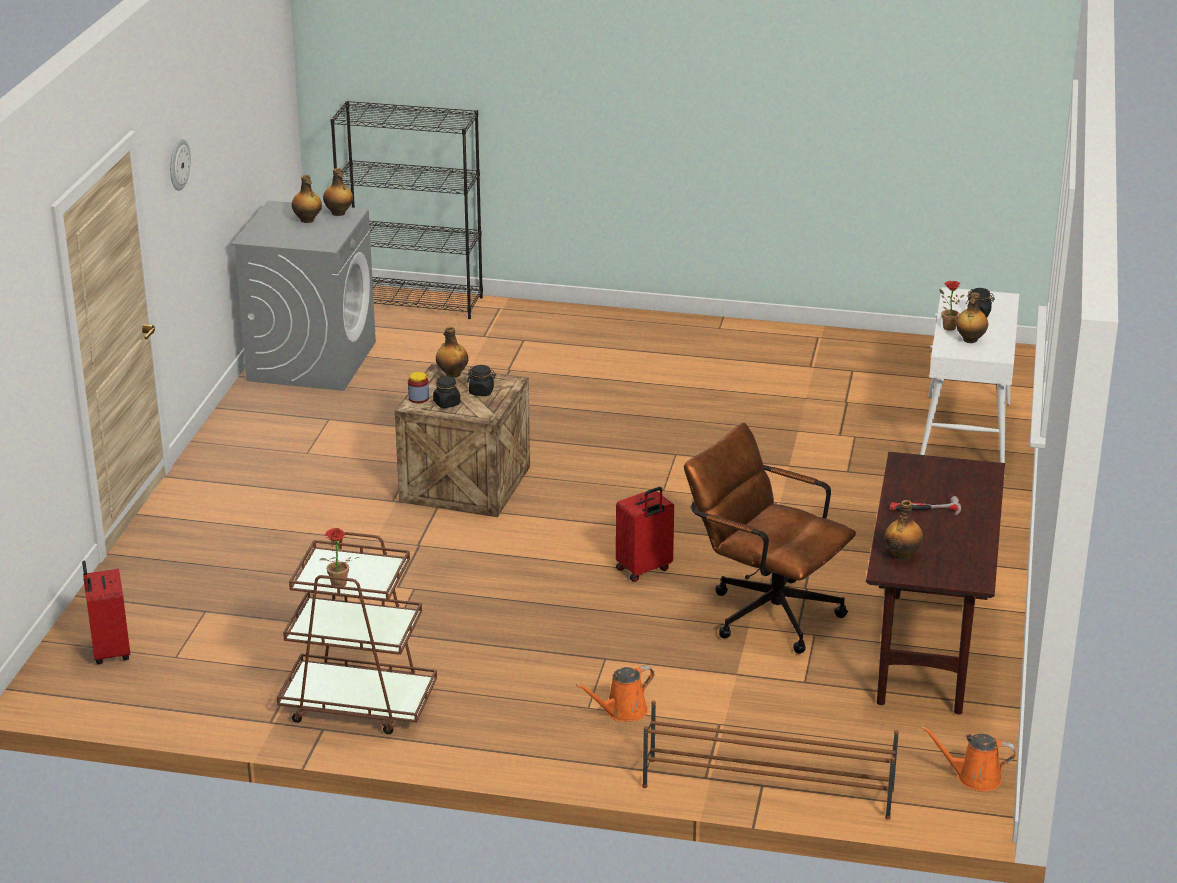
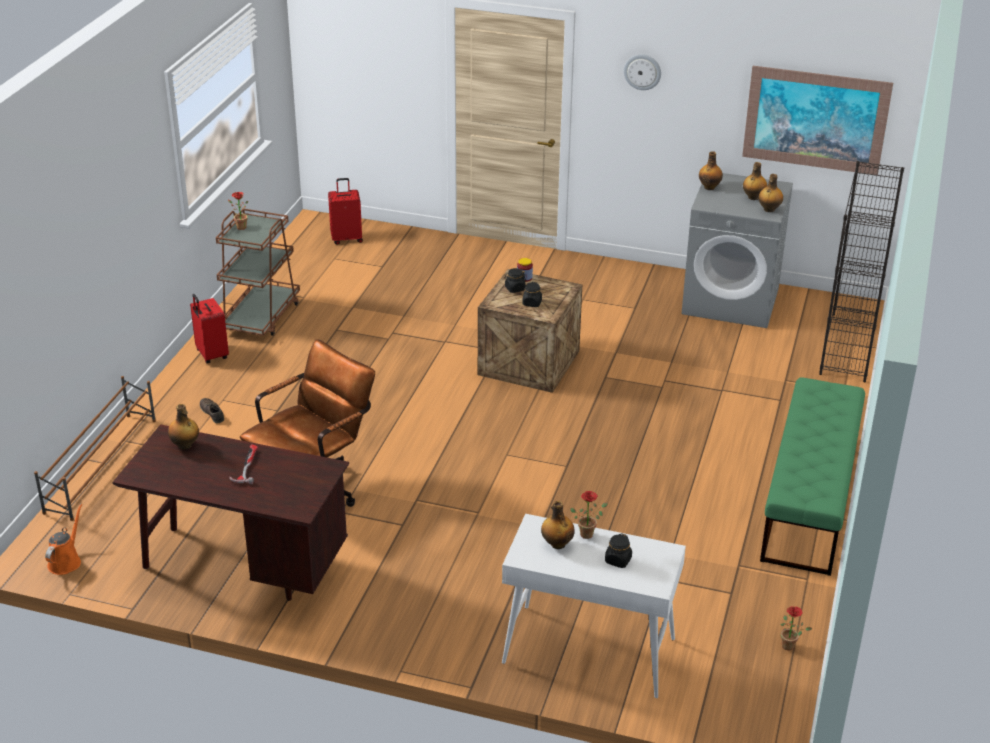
camera: 95 degrees right, 5 degrees up
(260, 116) = (815, 120): none -> picture
(452, 374) = (563, 292): bottle -> bottle (709, 187)
(622, 712) = (212, 413): orange watering can -> brown shoe
(644, 570) = (387, 435): red suitcase -> red suitcase (211, 355)
(696, 332) = (809, 499): none -> green bench
(912, 347) = (790, 646): none -> potted plant

